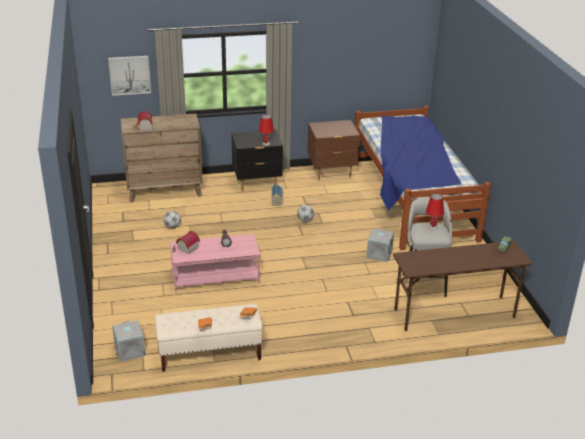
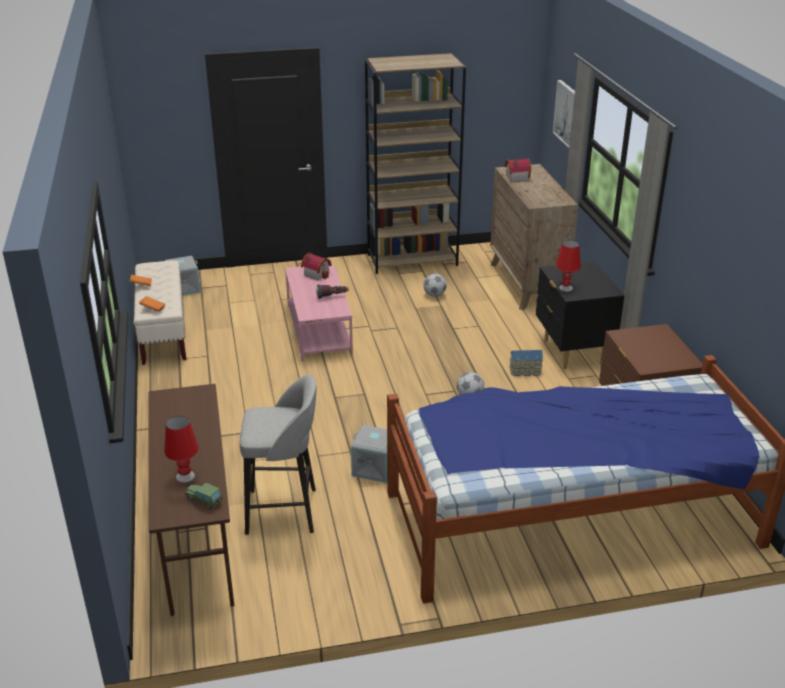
camera: 90 degrees right, 0 degrees up
(111, 234) = (412, 260): none -> brown bookcase
(433, 227) = (284, 425): red table lamp -> red table lamp (185, 476)

